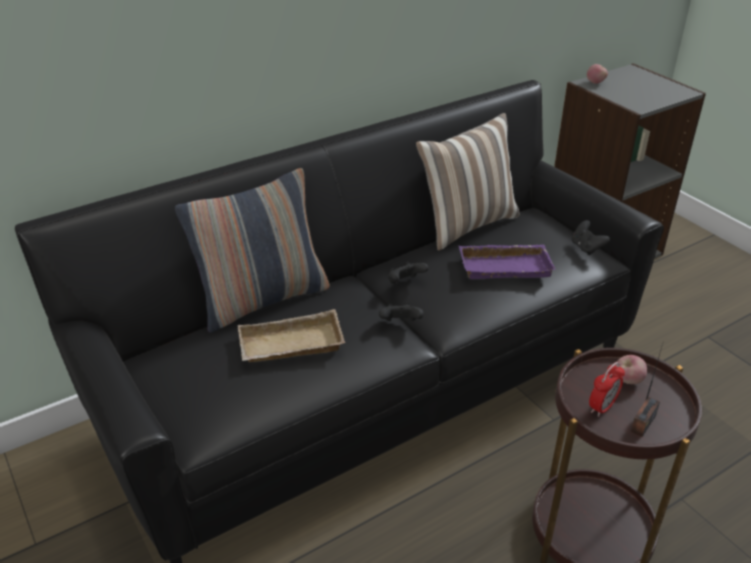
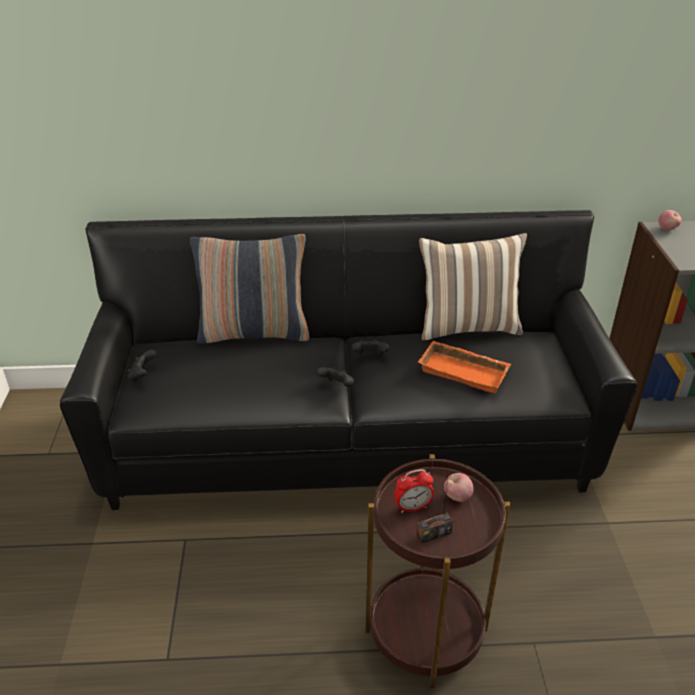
camera: 30 degrees right, 0 degrees up
(290, 346) = (240, 373): beige tray -> none
(505, 265) = (465, 371): purple tray -> orange tray
(586, 248) = (557, 381): black game controller -> black game controller (142, 375)

